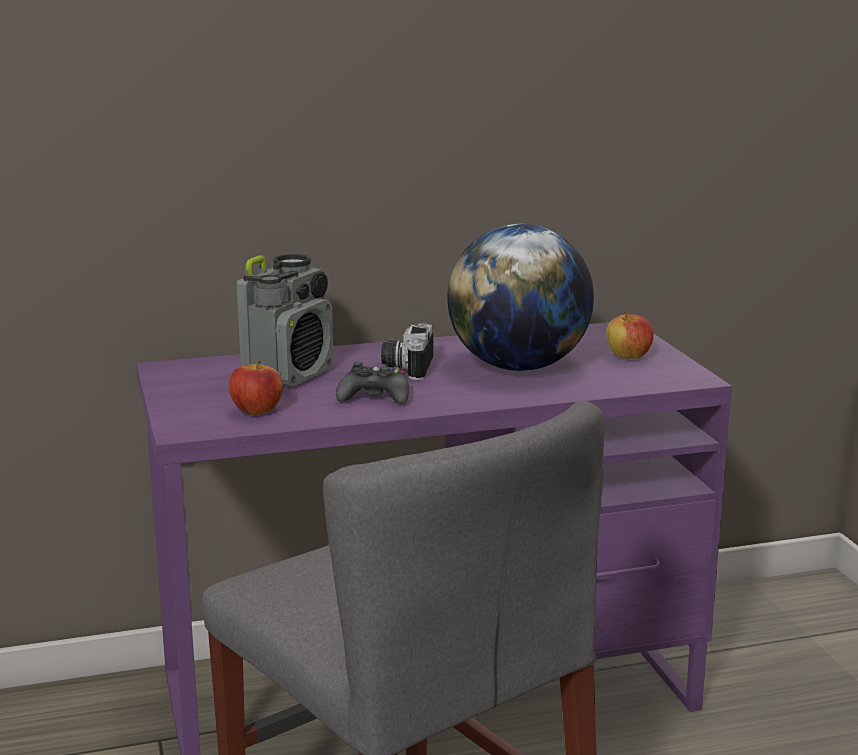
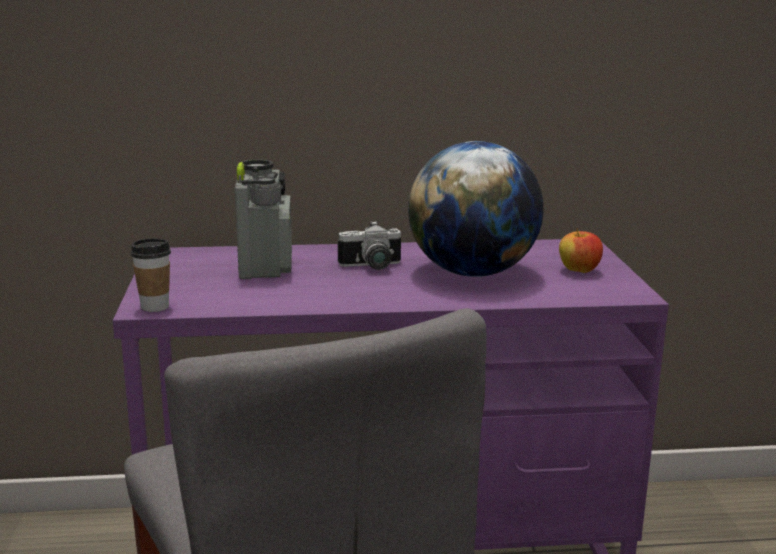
camera: 10 degrees right, 0 degrees up
(194, 427) = (155, 307): none -> cup
(256, 411) = (218, 296): apple -> none
(289, 375) = (266, 267): radio -> radio turned 45 degrees counterclockwise
(374, 397) = (328, 291): black game controller -> none
(406, 368) = (372, 267): camera -> camera turned 120 degrees counterclockwise

